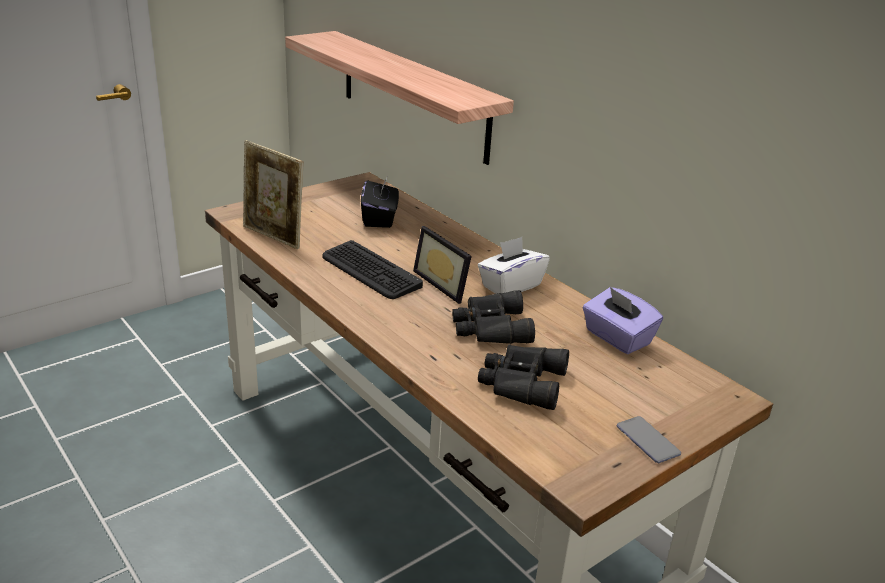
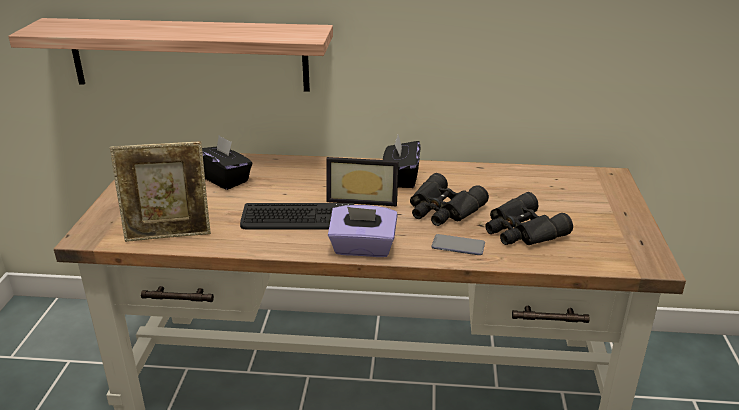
camera: 45 degrees left, 0 degrees up
(510, 286) = (400, 178): white tissue box -> black tissue box
(617, 338) = (510, 176): purple tissue box -> purple tissue box (362, 248)
(647, 440) = (627, 221): phone -> phone (458, 246)

